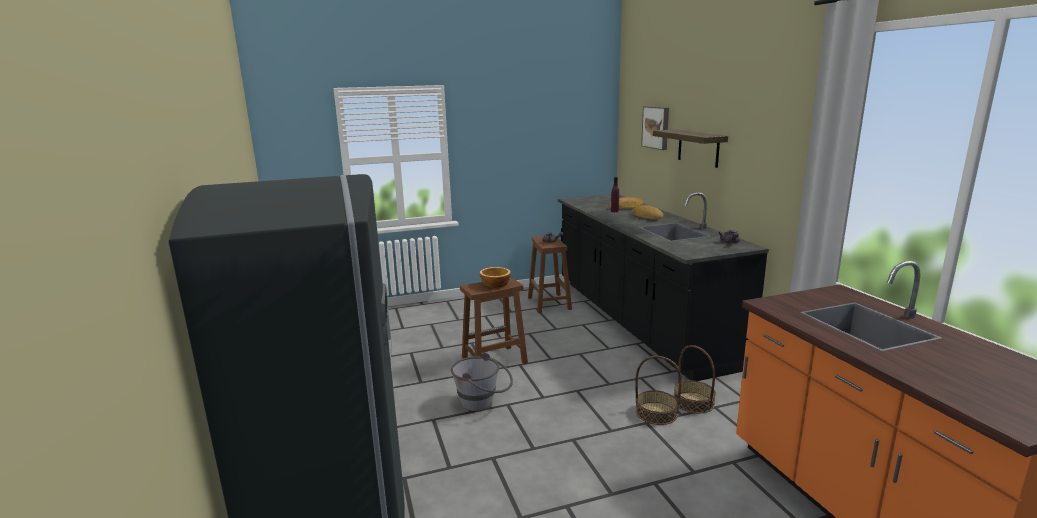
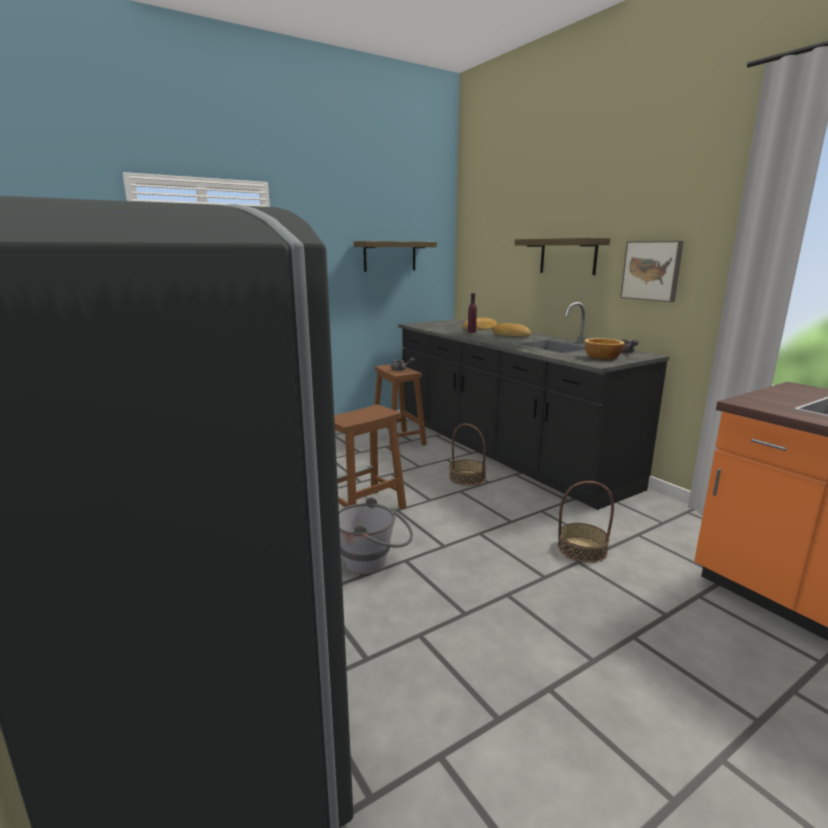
camera: 15 degrees left, 0 degrees up
(494, 284) = (365, 414): bowl -> bowl (601, 357)
(552, 139) = (389, 256): none -> shelf
(656, 127) = (509, 240): picture -> picture (652, 270)
(693, 402) = (613, 532): basket -> basket (467, 478)

